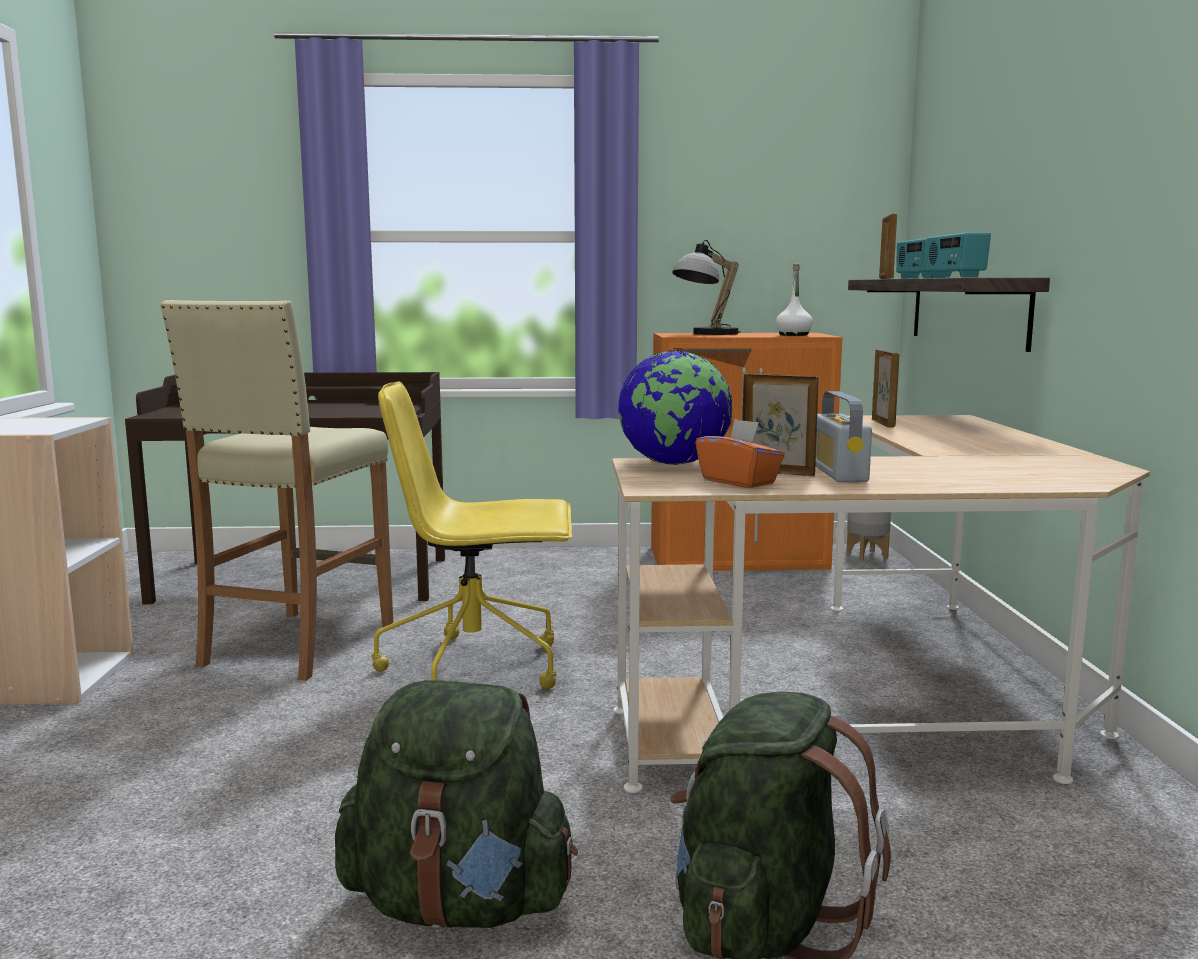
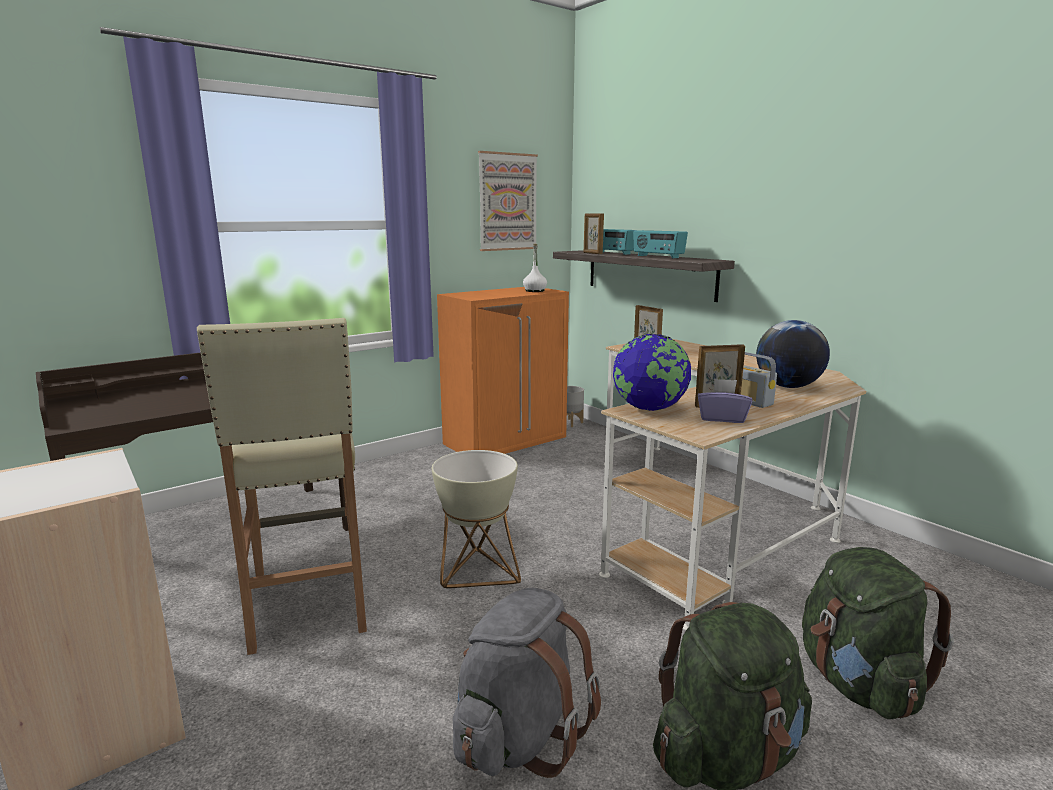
camera: 35 degrees left, 5 degrees up
(297, 800) = (519, 736): none -> grey backpack
(482, 668) = (477, 573): yellow office chair -> planter
(707, 334) = (481, 294): table lamp -> none
(739, 481) = (722, 418): orange tissue box -> purple tissue box
(782, 206) = (507, 202): none -> picture
(973, 472) = (788, 386): none -> globe

